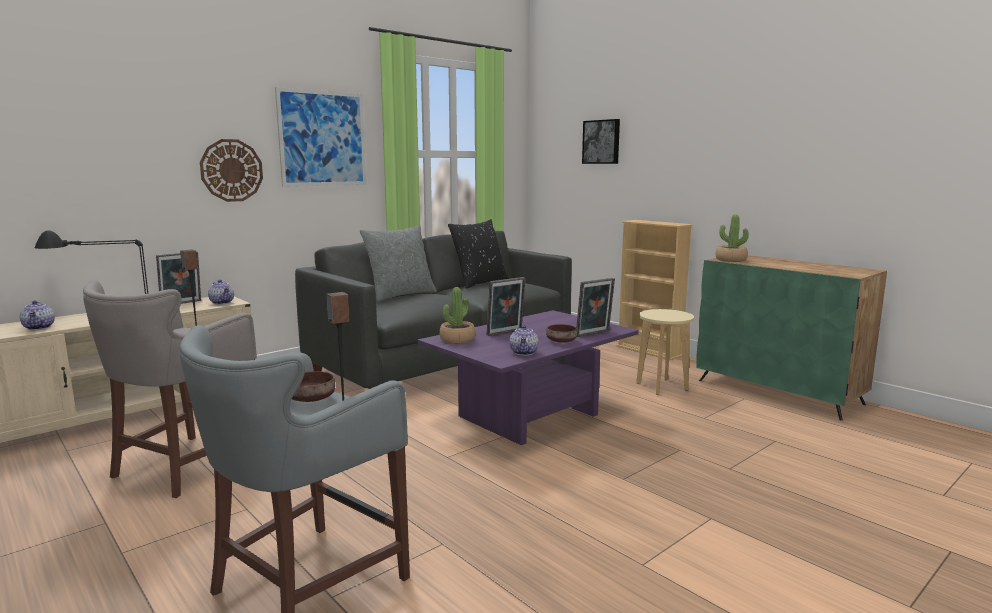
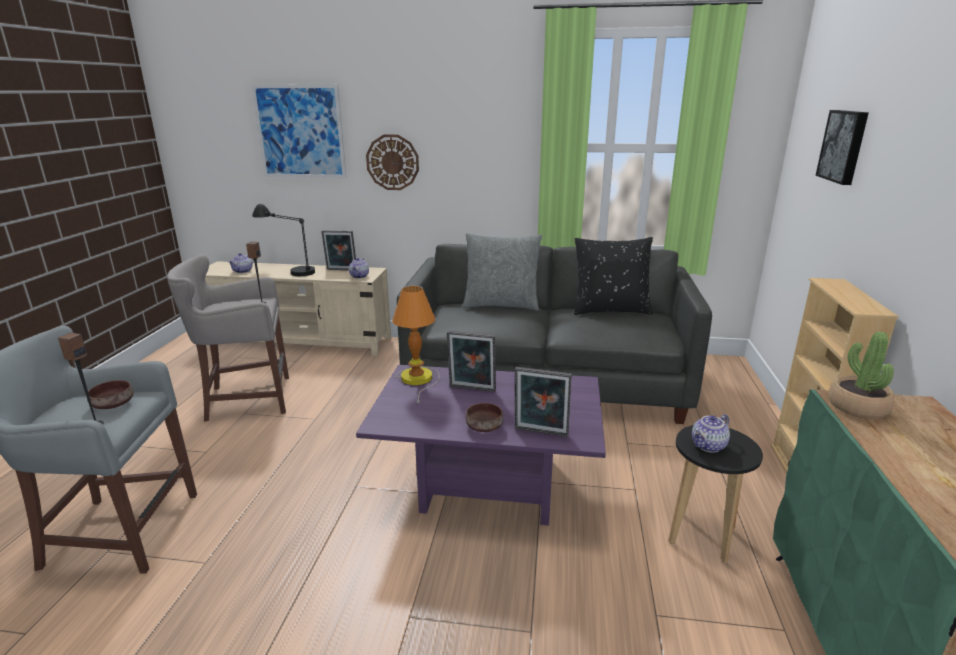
camera: 50 degrees right, 10 degrees up
(322, 138) = (480, 132): picture -> picture (300, 132)
(457, 339) = (418, 379): potted plant -> table lamp
(524, 353) = (417, 424): teapot -> teapot (709, 446)
(662, 387) = (702, 536): beige stool -> black stool

